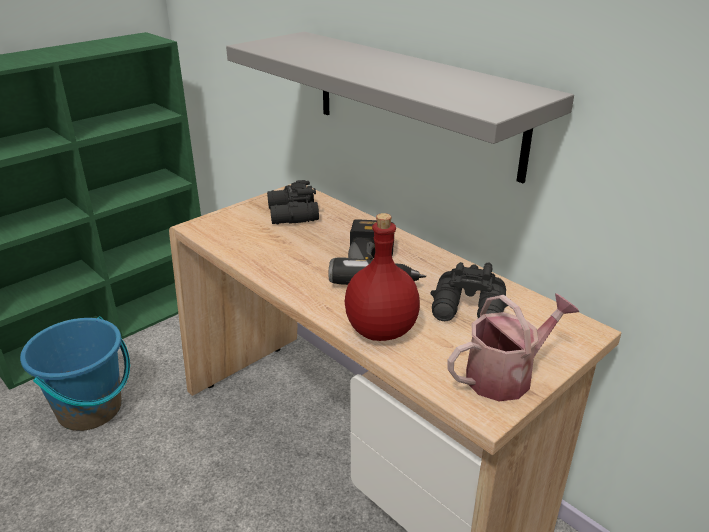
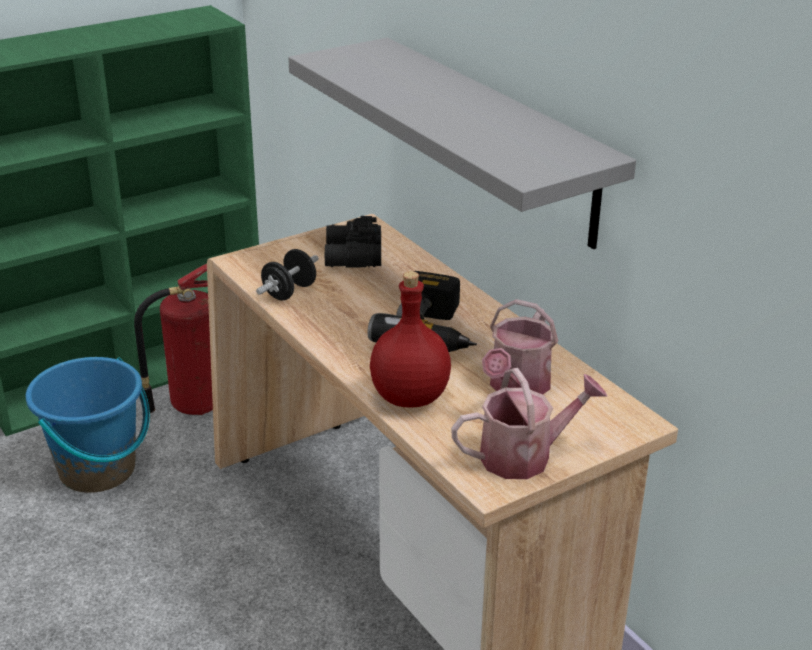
camera: 10 degrees right, 0 degrees up
(162, 345) = (193, 405): none -> fire extinguisher
(247, 248) = (289, 292): none -> black dumbbell
(469, 310) = (516, 387): black binoculars -> watering can

